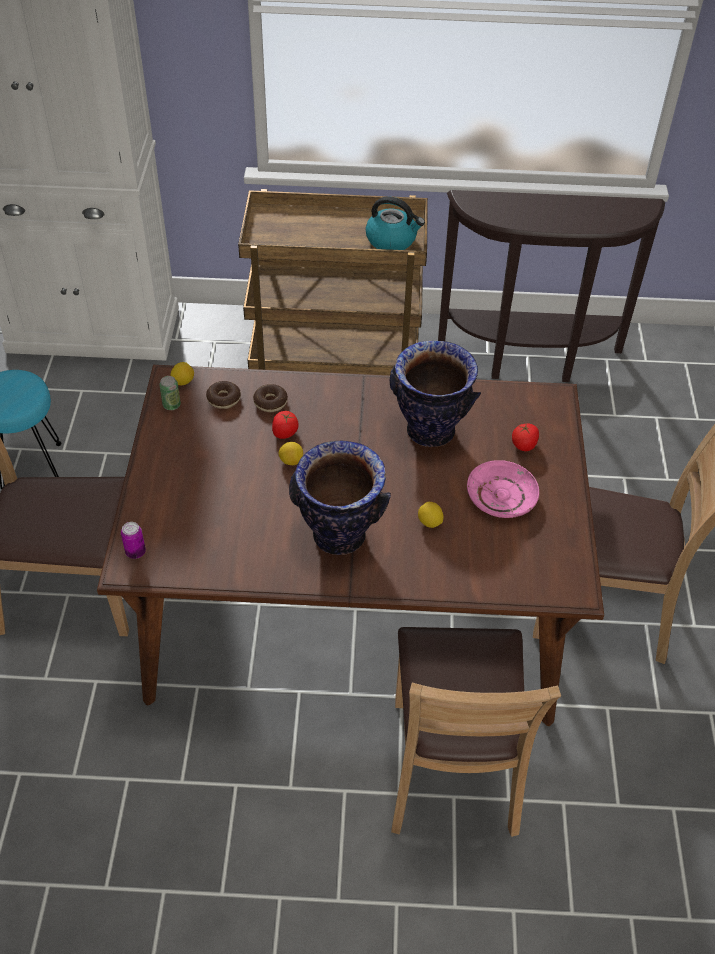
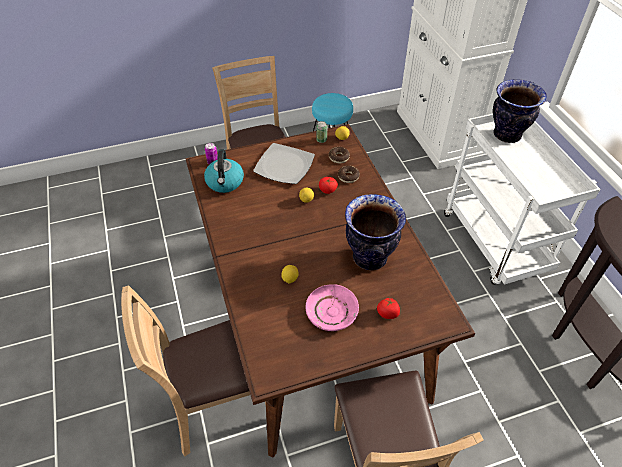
camera: 70 degrees right, 0 degrees up
(202, 466) = (283, 166): none -> plate
(336, 363) = (496, 243): brown cart -> white cart
(339, 536) = (258, 238): vase -> vase (506, 135)
(392, 240) = (544, 188): kettle -> kettle (225, 182)

